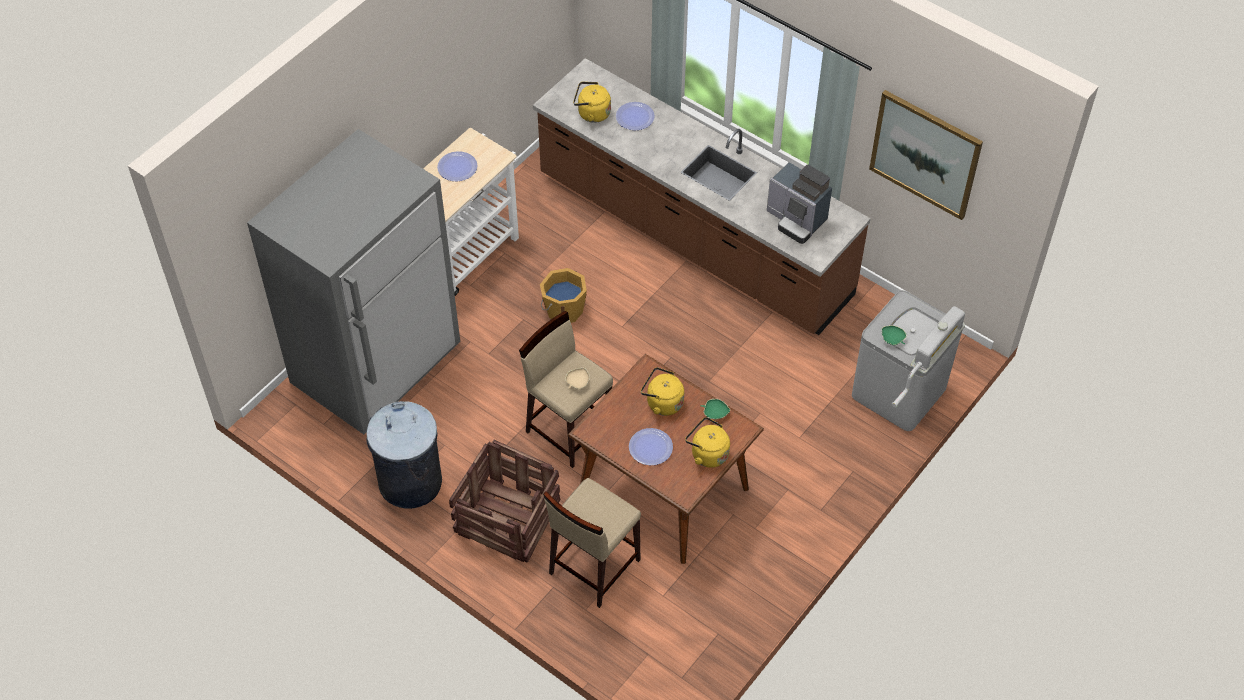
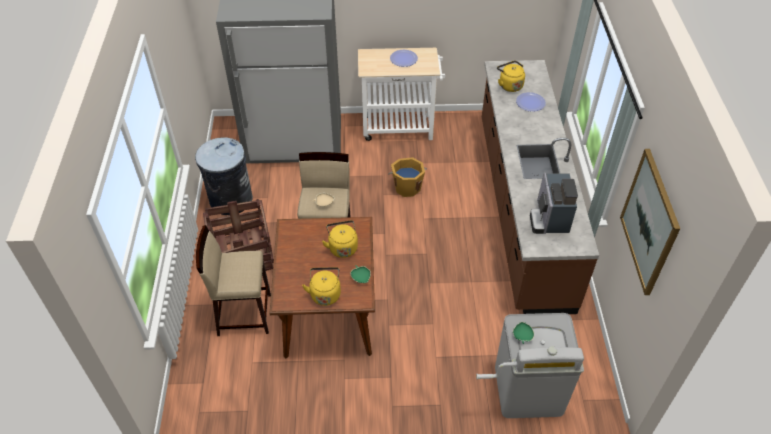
camera: 50 degrees right, 5 degrees down
(650, 447) = (303, 262): plate -> none

